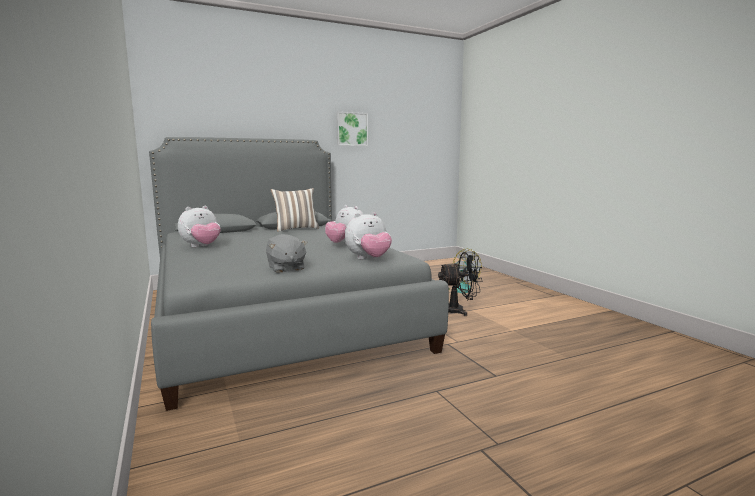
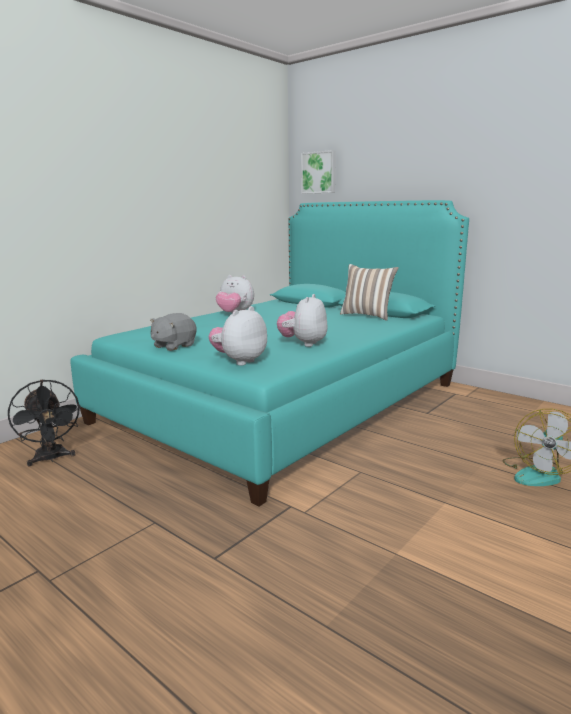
camera: 65 degrees right, 5 degrees up
(277, 315) = (283, 402): grey bed -> turquoise bed
(351, 129) = (517, 180): picture -> picture (319, 172)
(368, 259) = (239, 361): plush toy -> plush toy turned 90 degrees clockwise
(459, 311) = (427, 493): black fan -> black fan (51, 459)

